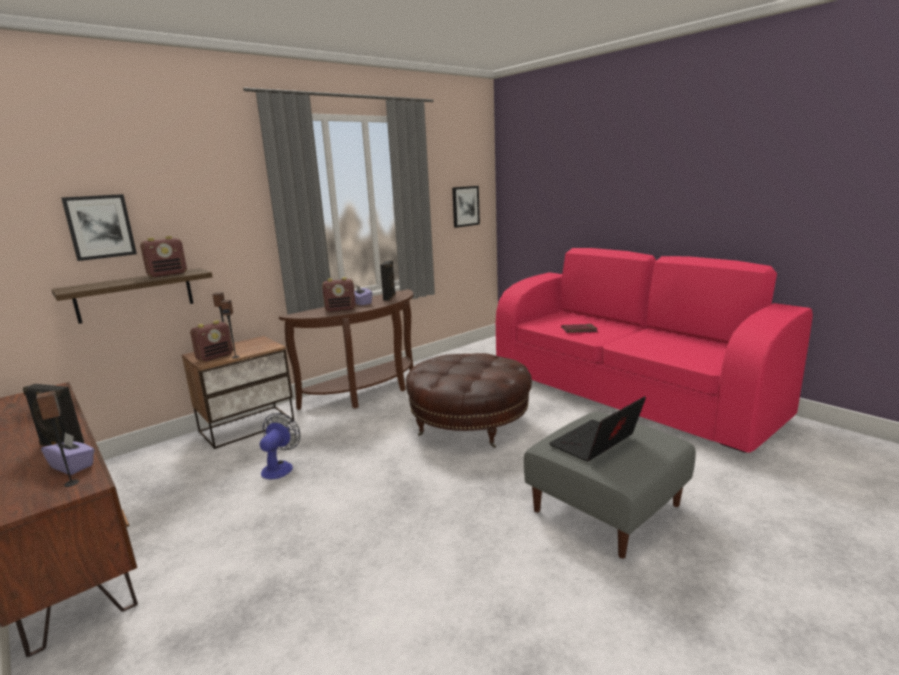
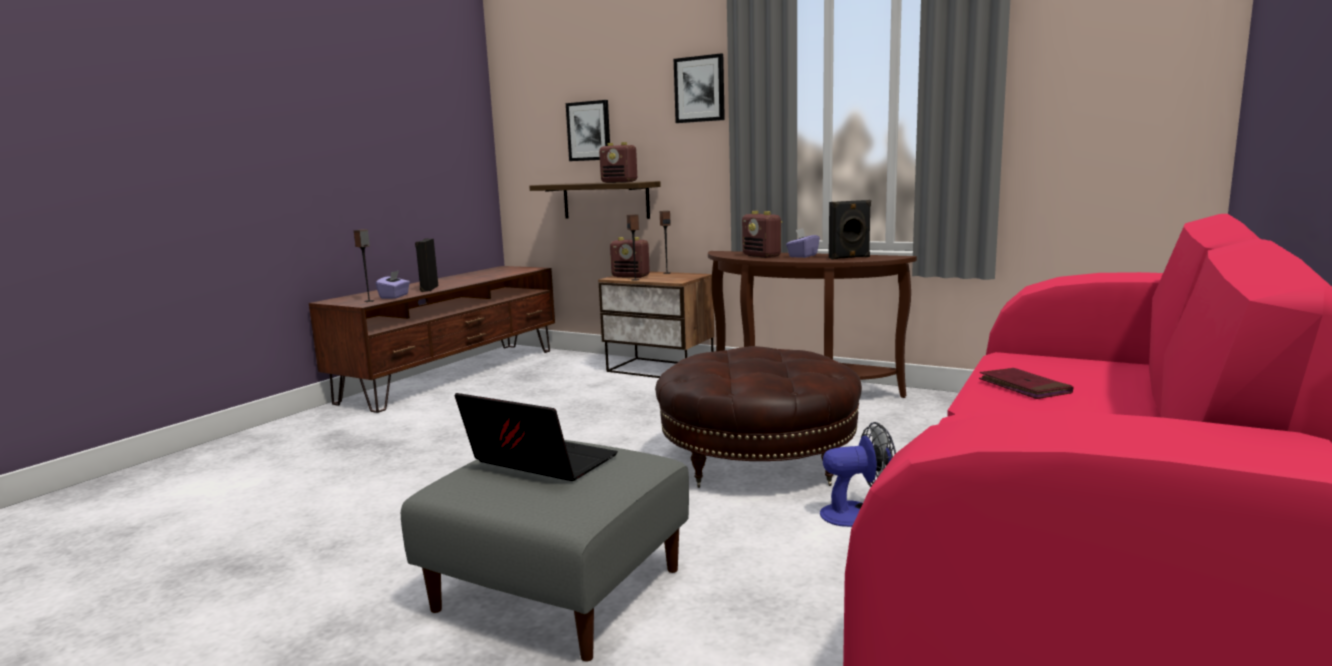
camera: 70 degrees right, 5 degrees down
(280, 467) = (584, 400): fan -> fan (857, 514)
(465, 206) = (1123, 118): picture -> picture (699, 89)

